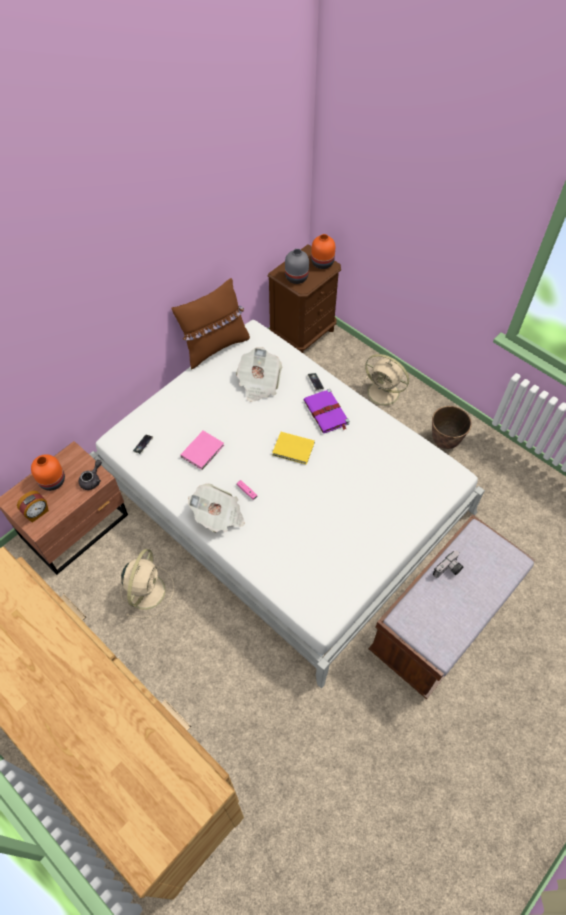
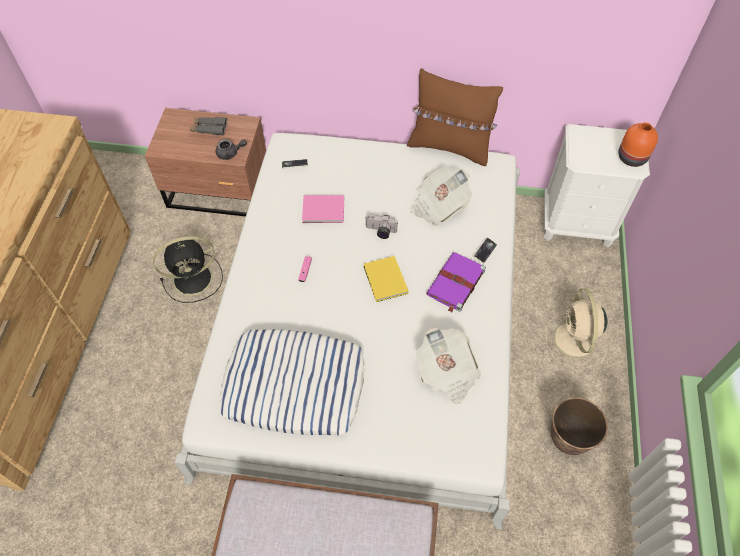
camera: 55 degrees right, 0 degrees up
(37, 513) = (172, 139): alarm clock -> none
(51, 481) = (209, 129): orange vase -> grey binoculars
(147, 590) = (194, 278): beige fan -> black fan
(218, 516) = (262, 265): newspaper -> newspaper (447, 373)
(297, 277) = (588, 149): grey vase -> none
(303, 334) = (577, 224): brown nightstand -> white nightstand
(334, 549) = (295, 385): none -> pillow
(448, 570) = (338, 513): camera -> camera (380, 232)

